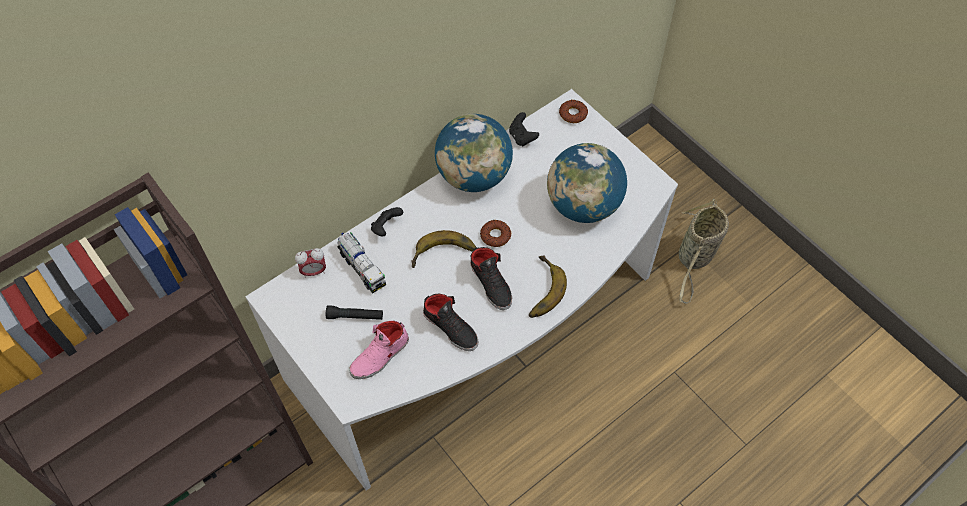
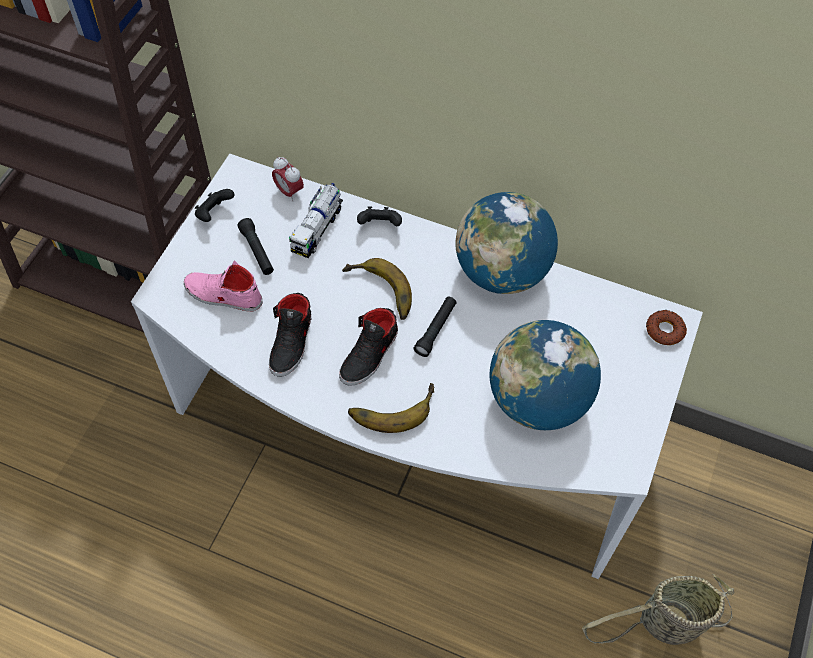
camera: 60 degrees right, 0 degrees up
(495, 235) = (436, 330): donut -> black flashlight
(522, 137) = (590, 294): black game controller -> black game controller (214, 214)

